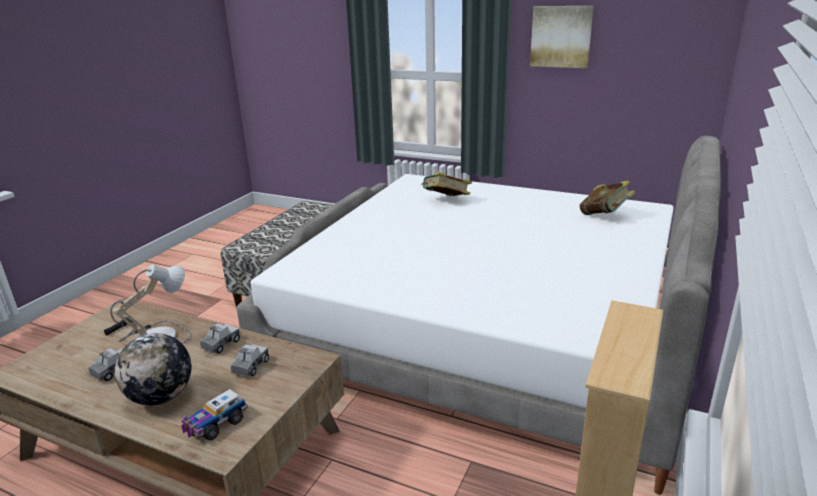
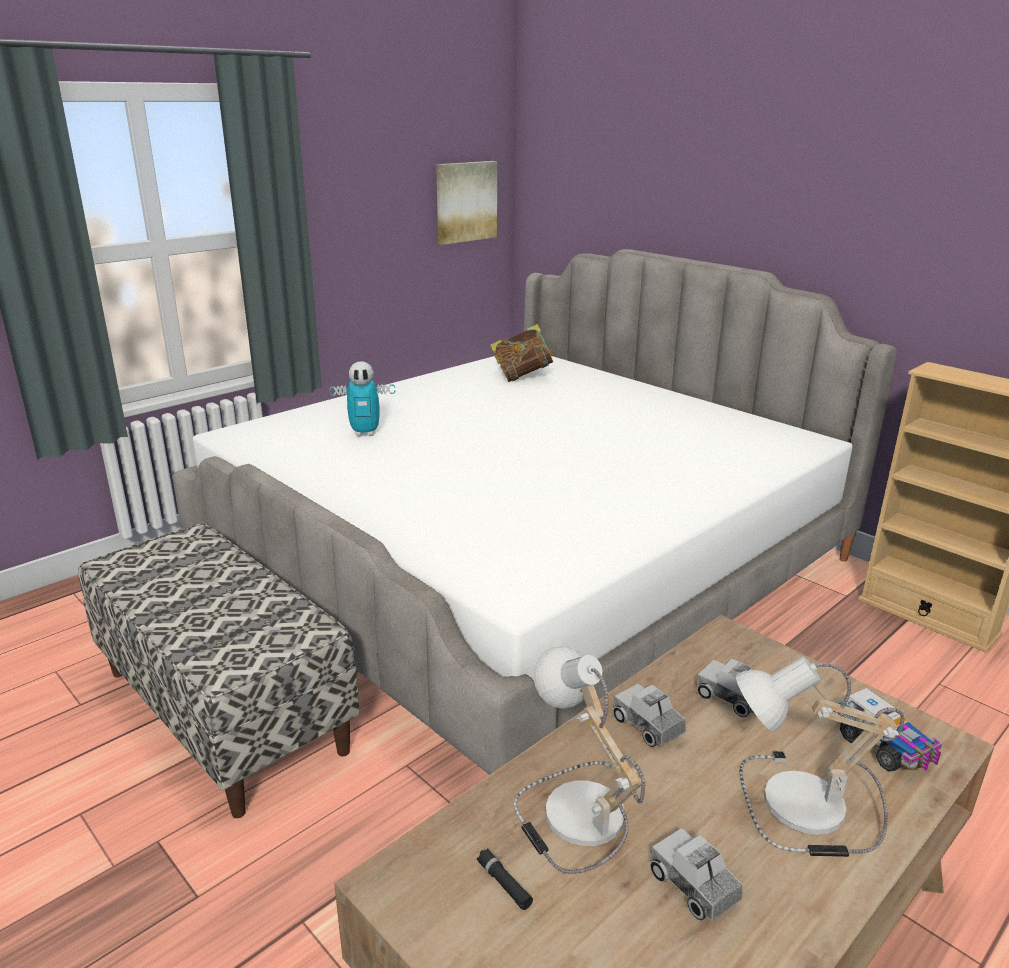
camera: 70 degrees left, 0 degrees up
(161, 397) = (801, 809): globe -> table lamp
(445, 201) = (365, 433): book -> toy robot
(561, 36) = (352, 159): picture -> picture (465, 202)

